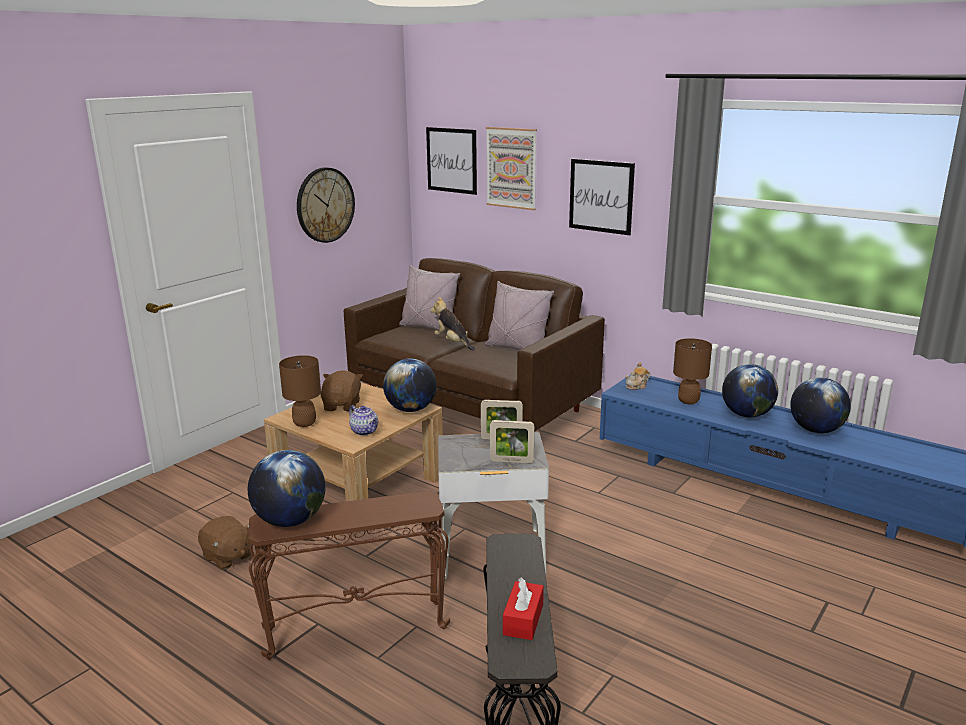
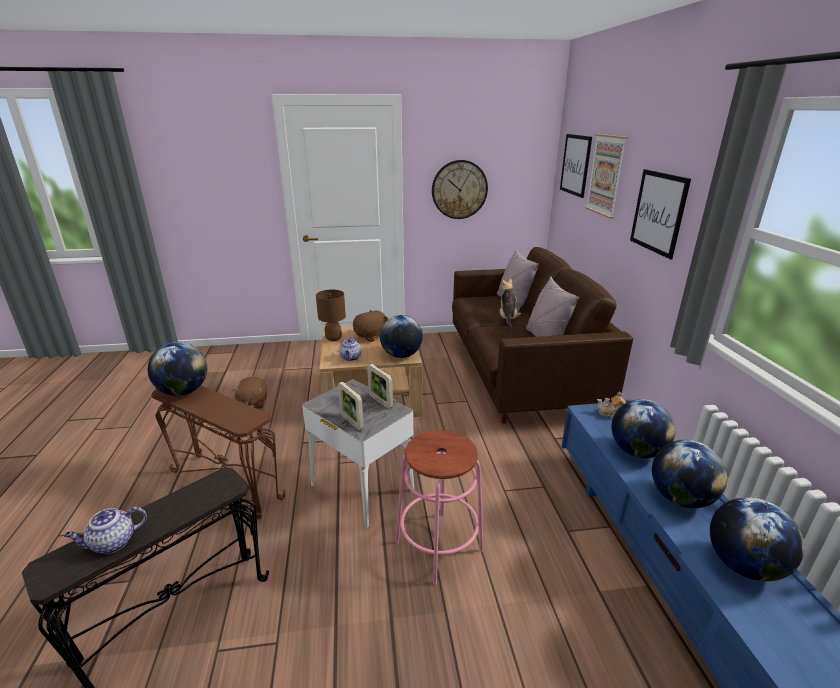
camera: 45 degrees right, 5 degrees up
(523, 619) = (112, 543): red tissue box -> teapot
(615, 551) = (439, 546): none -> pink stool
(687, 401) = (636, 451): brown table lamp -> globe

